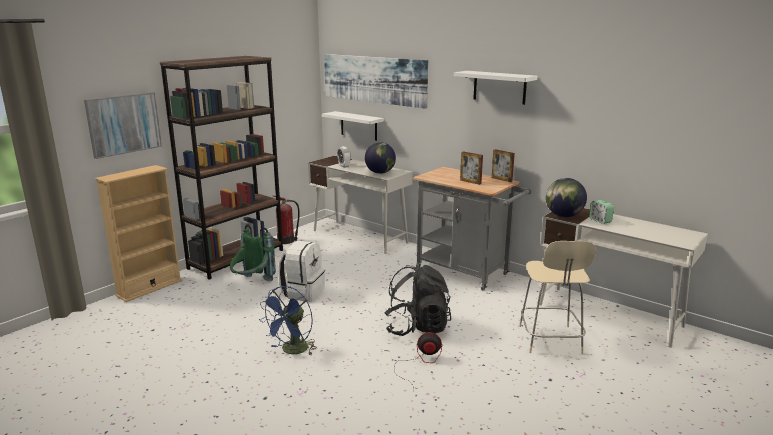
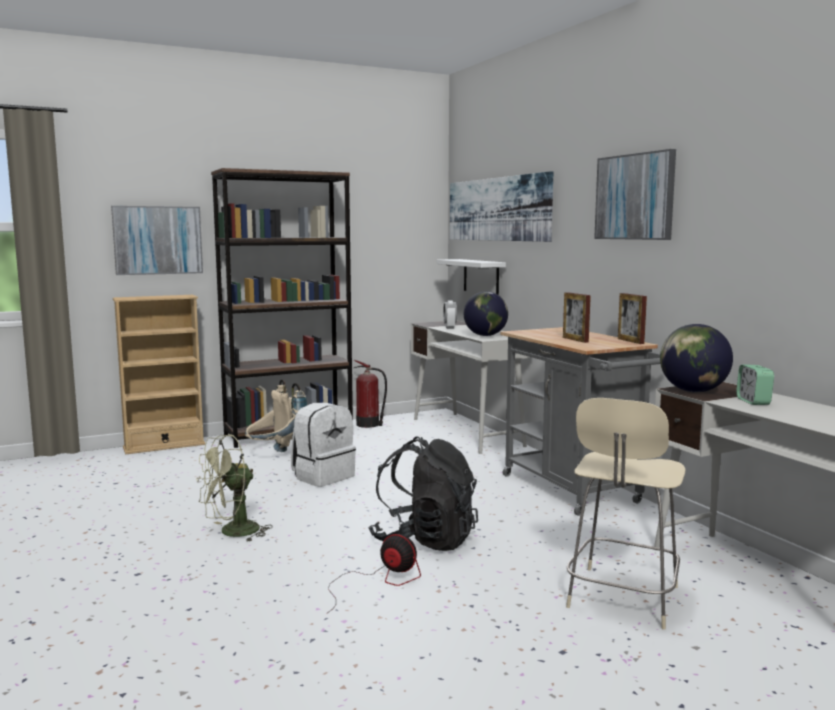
camera: 25 degrees right, 10 degrees down
(252, 283) = (276, 458): green backpack -> beige backpack
(292, 351) = (232, 533): blue fan -> green fan
(499, 87) = (635, 197): white shelf -> picture

